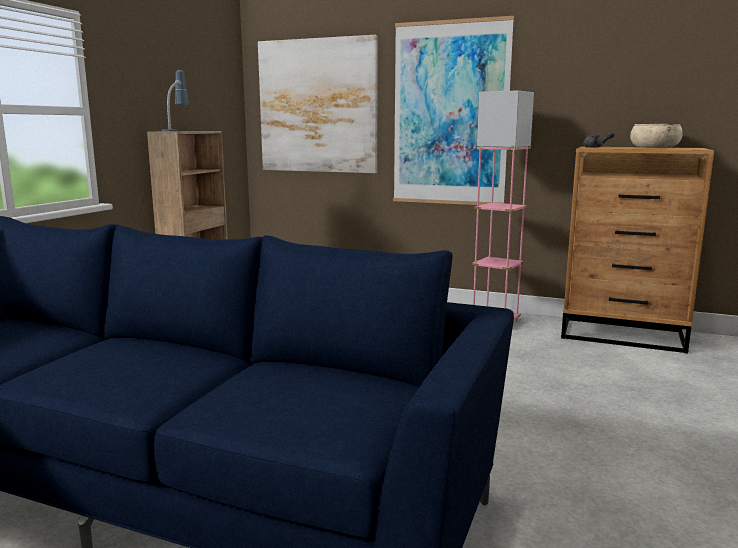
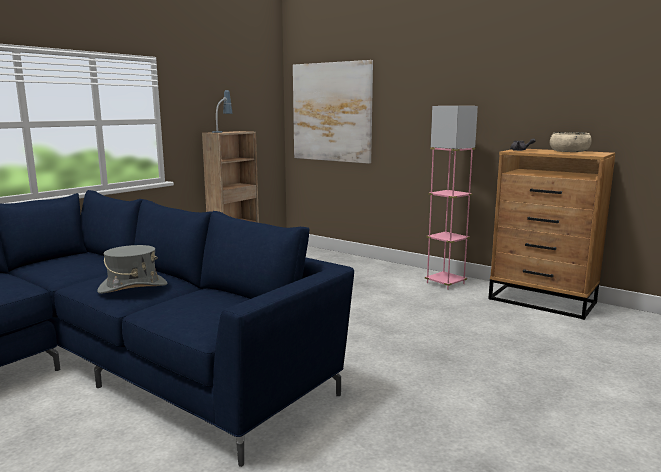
camera: 15 degrees right, 0 degrees up
(143, 372) = (133, 287): none -> grey hat
(450, 114) = (423, 120): picture -> none

